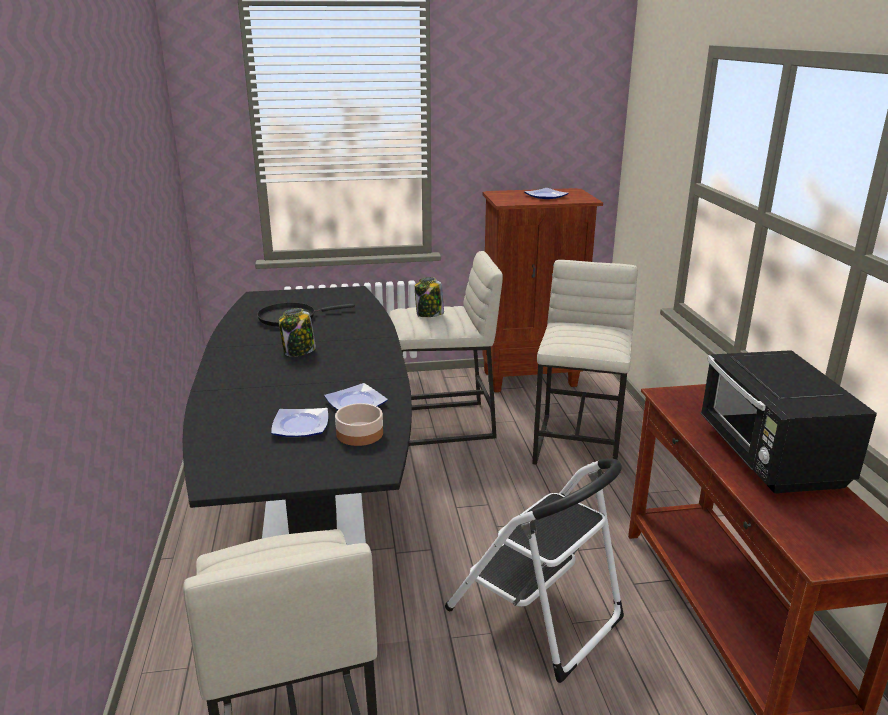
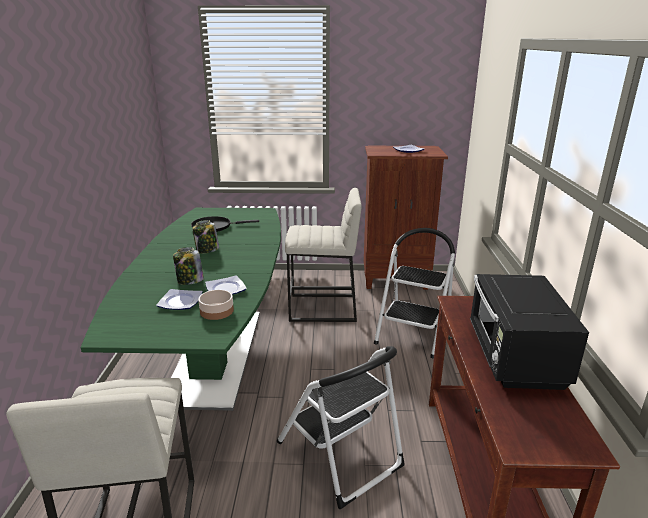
camera: 10 degrees right, 0 degrees up
(314, 501) = (216, 354): black dining table -> green dining table
(429, 314) = (313, 230): jar -> jar (190, 281)
(578, 443) = (414, 331): beige stool -> step ladder

